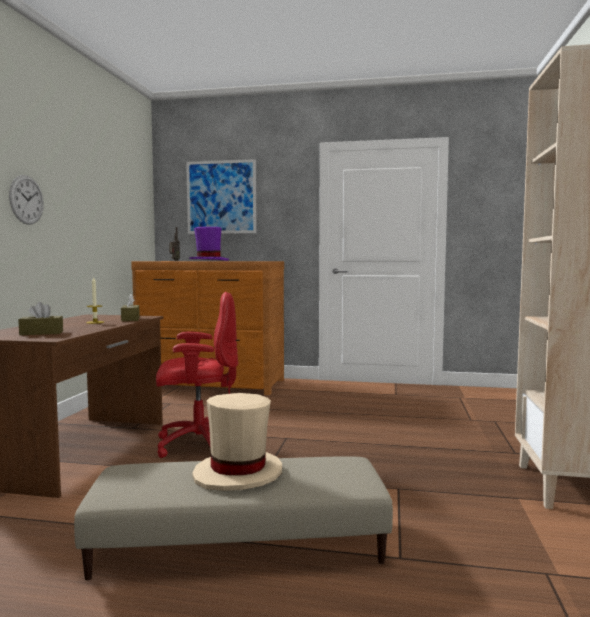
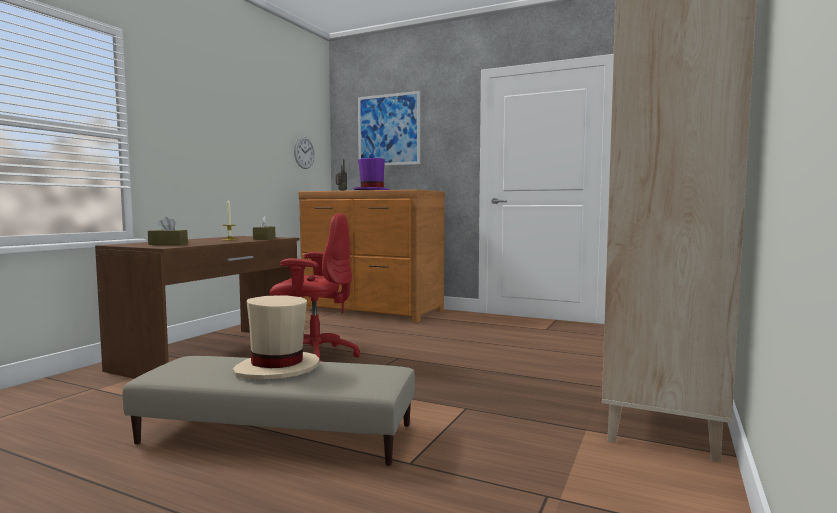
camera: 15 degrees right, 0 degrees up
(26, 200) = (186, 133): wall clock -> wall clock (304, 152)

